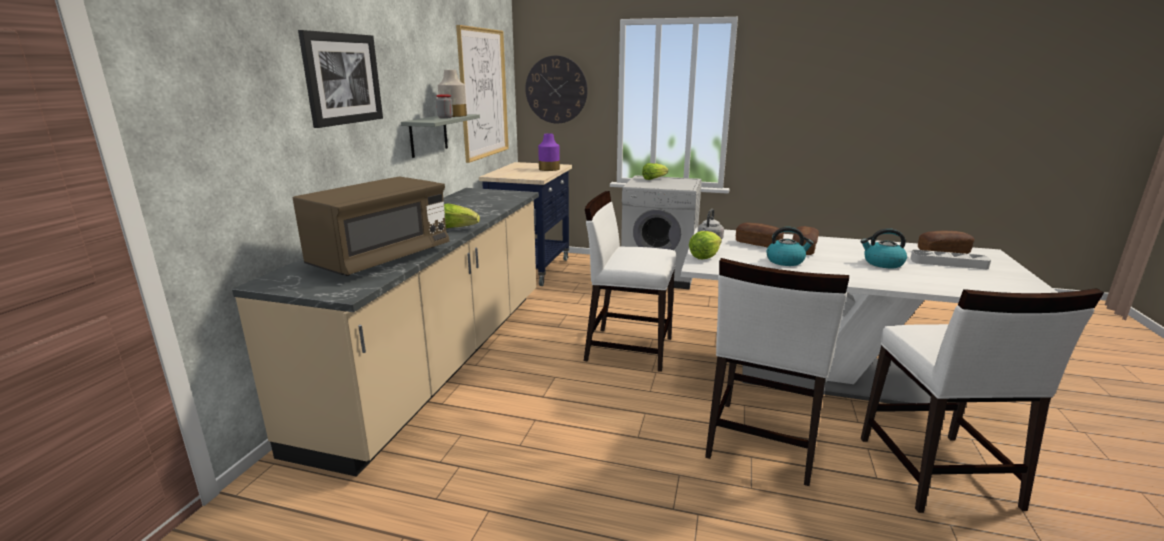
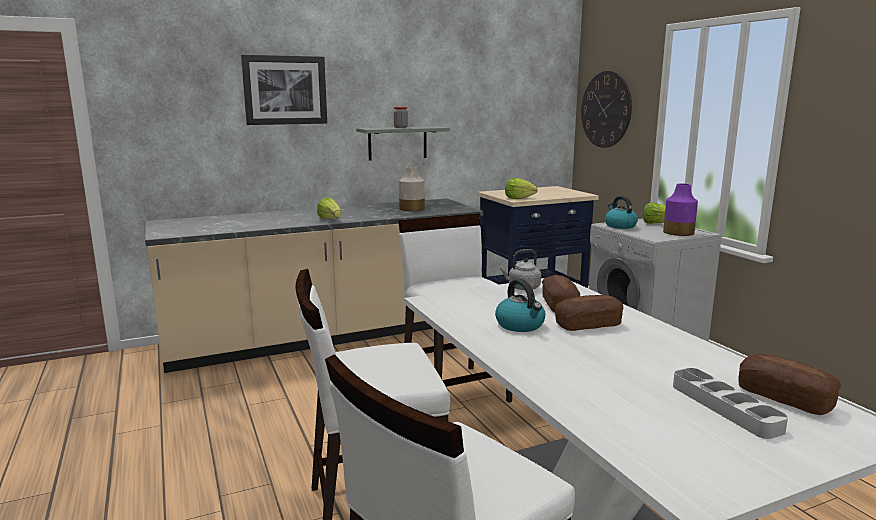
camera: 50 degrees right, 5 degrees down
(381, 258) = (234, 224): brown microwave -> none
(453, 115) = (421, 127): beige vase -> beige vase (412, 209)
(483, 94) = (503, 110): picture -> none
(549, 169) = (558, 195): purple vase -> purple vase (678, 232)
(704, 256) = (464, 296): lettuce -> lettuce (518, 198)
(882, 263) = (623, 368): kettle -> kettle (619, 226)

